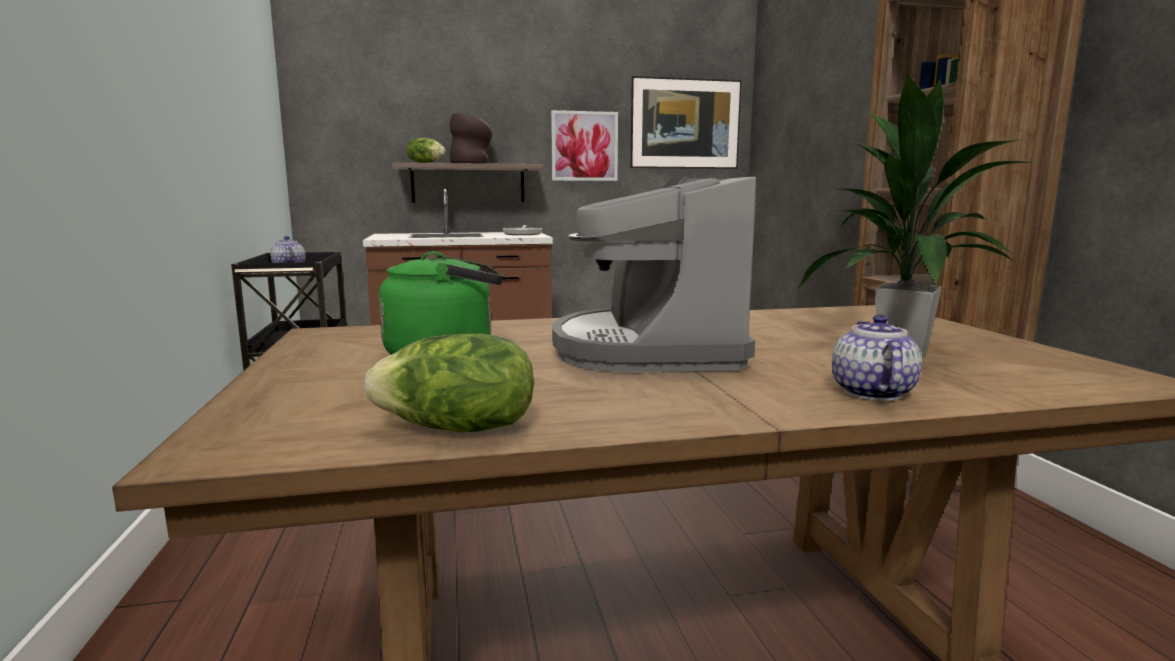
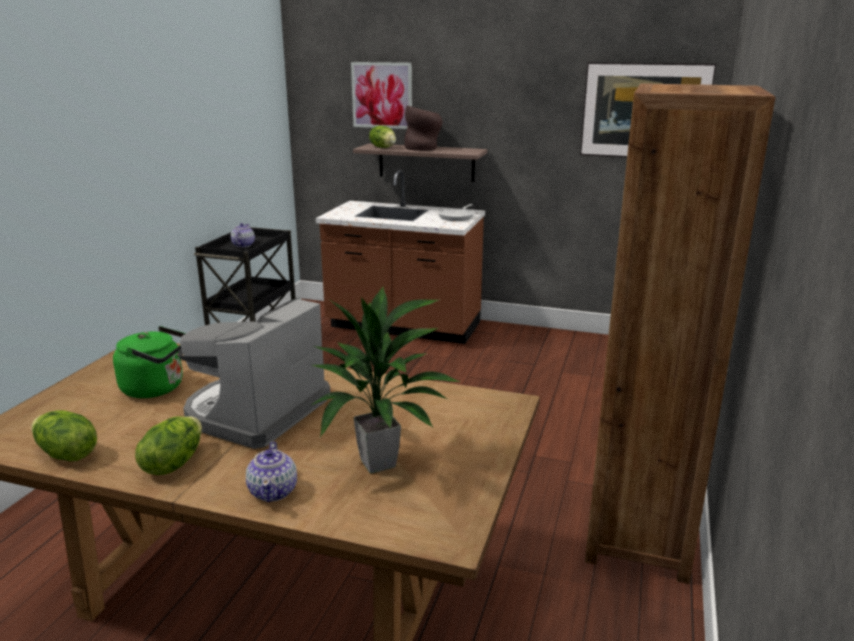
camera: 30 degrees right, 10 degrees up
(584, 146) = (534, 132): picture -> picture (382, 95)
(668, 401) = (173, 463): none -> lettuce
(871, 393) = (273, 491): teapot -> teapot turned 135 degrees clockwise

